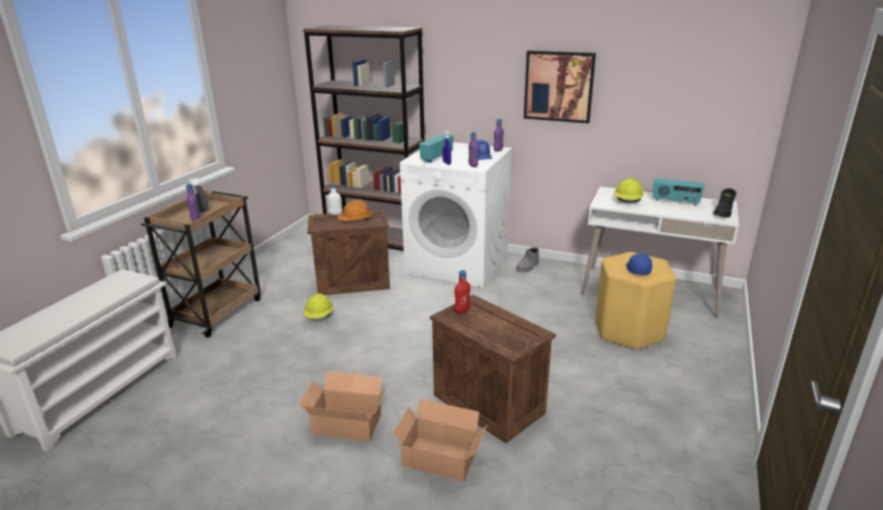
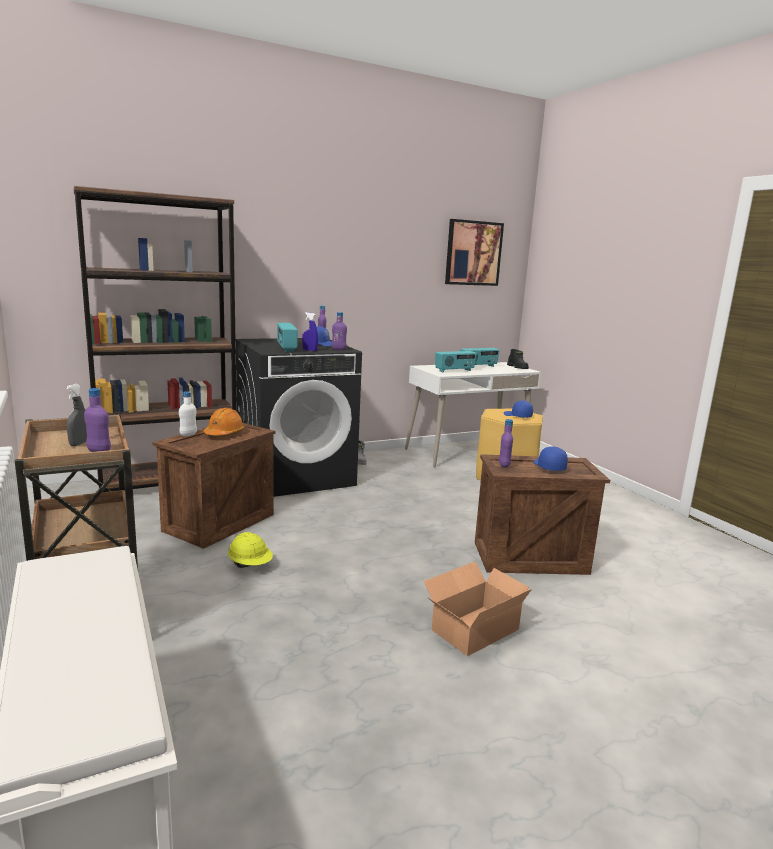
camera: 50 degrees left, 10 degrees down
(440, 460) = (584, 609): cardboard box -> none
(458, 264) = (296, 476): white washing machine -> black washing machine
(462, 311) = (504, 465): red bottle -> purple bottle
(494, 327) = (548, 466): none -> blue cap
(559, 86) = (367, 271): picture -> picture (473, 253)
(627, 202) = (454, 371): yellow hard hat -> radio

